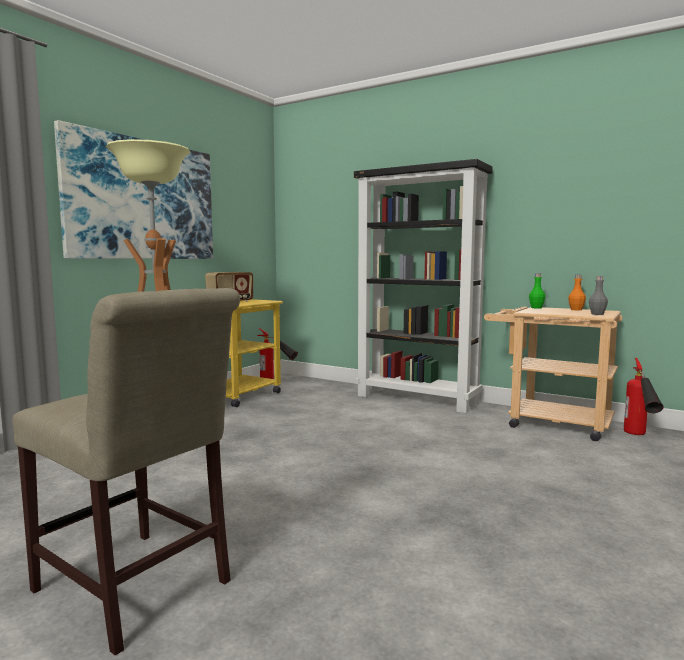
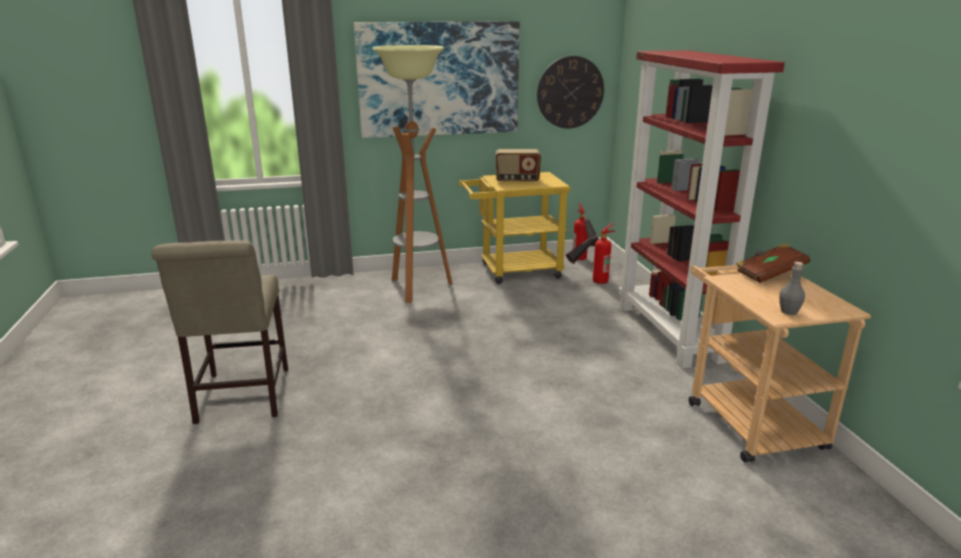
camera: 45 degrees right, 15 degrees up
(246, 226) = (570, 92): none -> wall clock
(418, 399) = (670, 333): black bookcase -> red bookcase
(536, 308) = (769, 274): green bottle -> brown book
(576, 309) = (811, 293): orange bottle -> none
(640, 438) = (813, 486): fire extinguisher -> fire extinguisher (588, 284)

